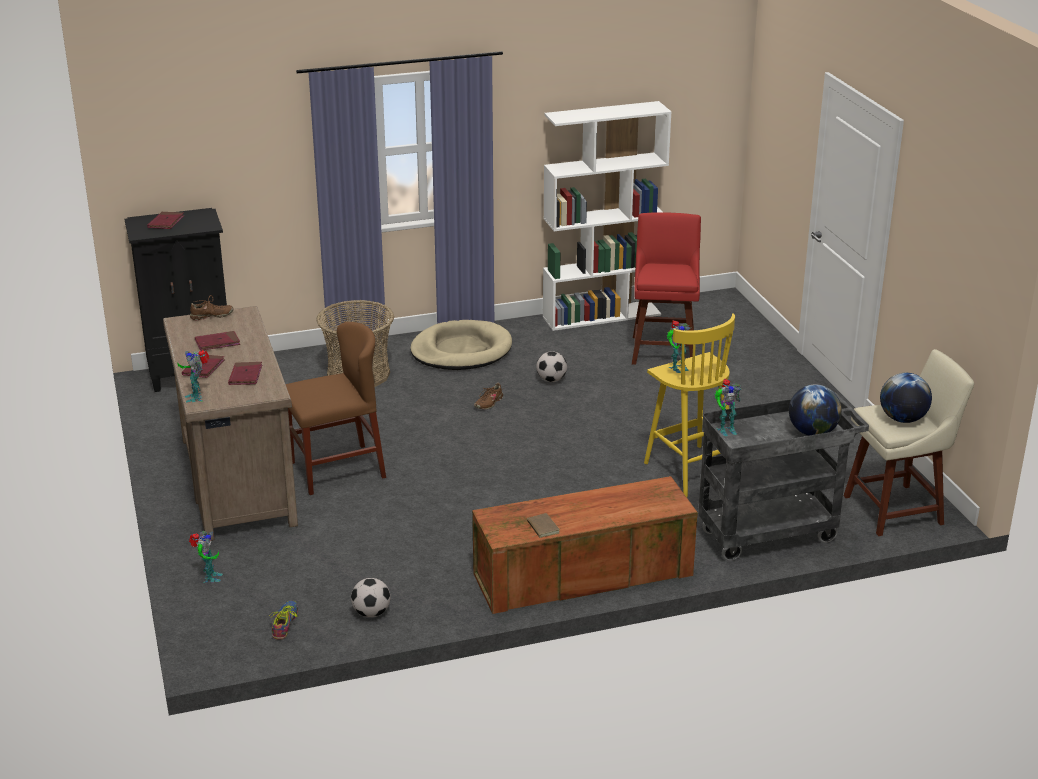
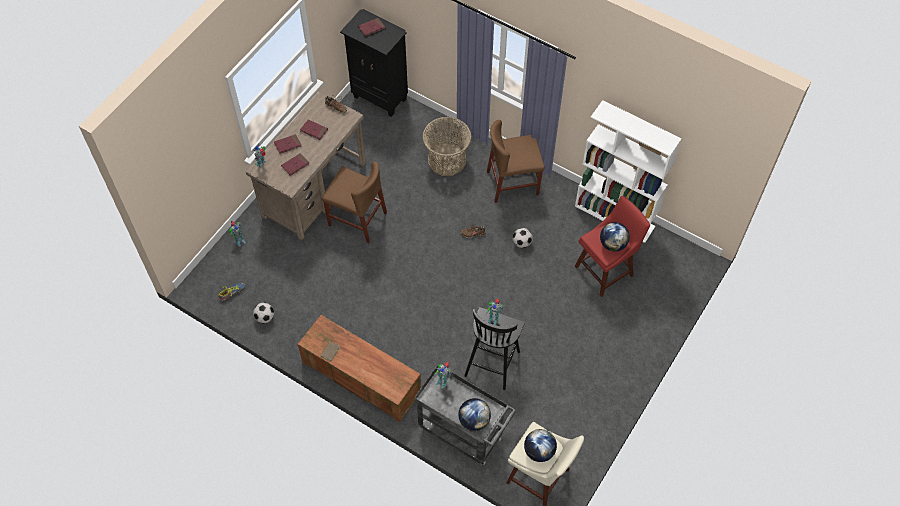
camera: 50 degrees right, 30 degrees up
(461, 350) = (512, 183): beige dog bed -> brown chair
(675, 271) = (612, 244): none -> globe
(690, 469) = (492, 361): yellow stool -> black stool

